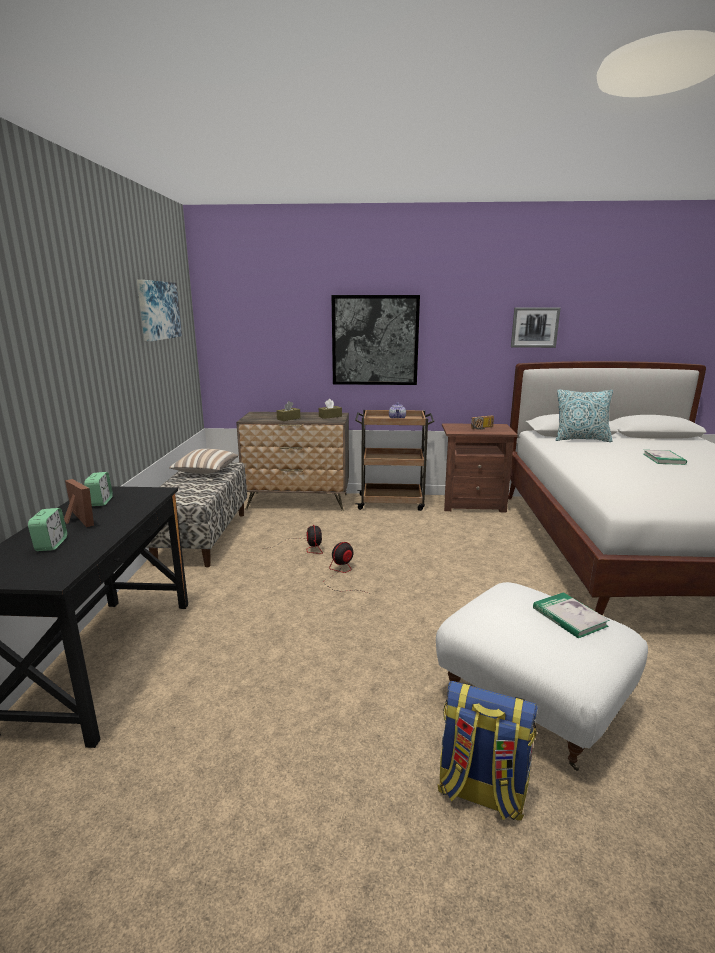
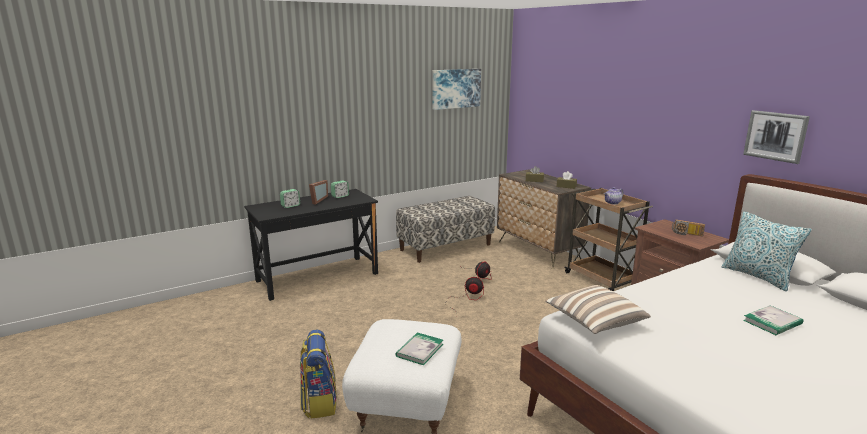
camera: 55 degrees right, 0 degrees up
(205, 471) = (462, 203): pillow -> pillow (594, 322)
(375, 340) = (619, 126): picture -> none

